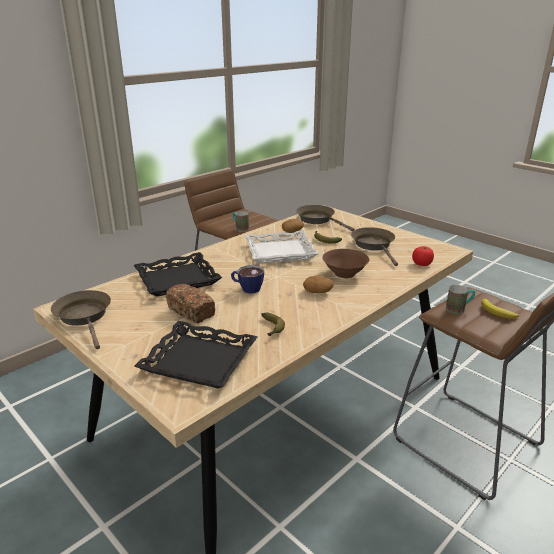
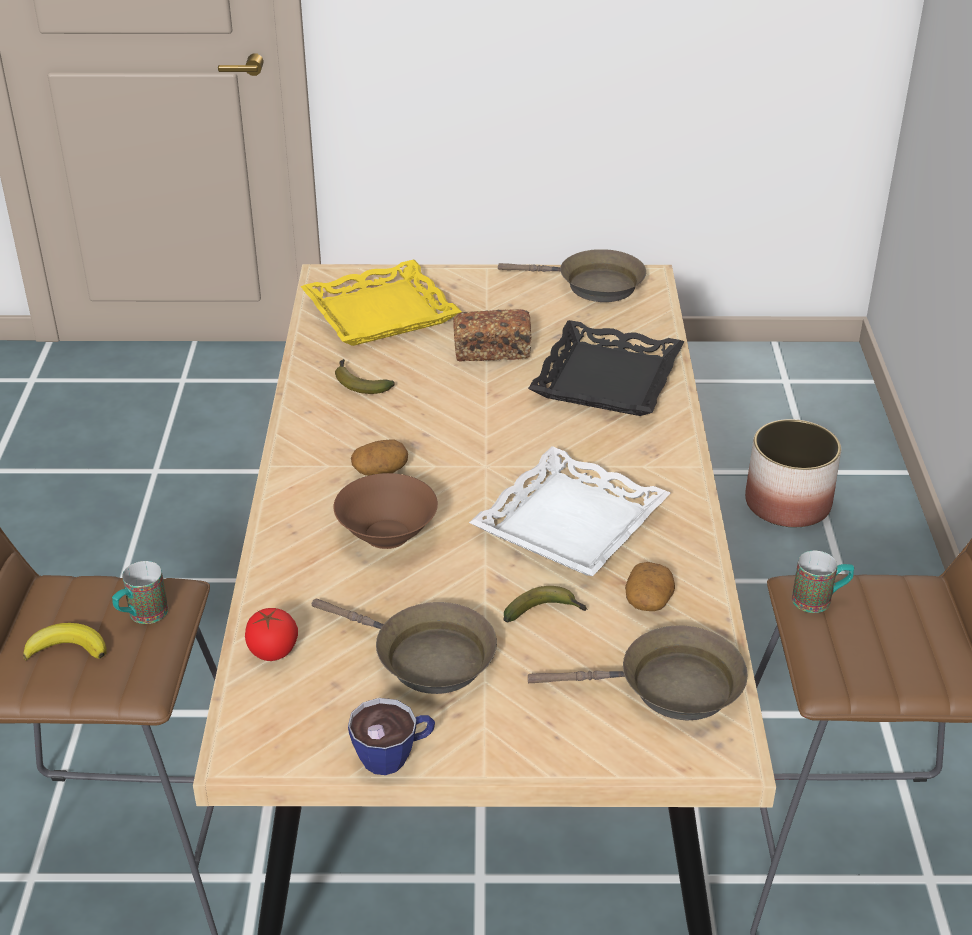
camera: 135 degrees right, 10 degrees up
(46, 401) = (788, 503): none -> planter
(200, 360) = (381, 314): black tray -> yellow tray
(247, 288) = (488, 419): cup -> cup (394, 755)

